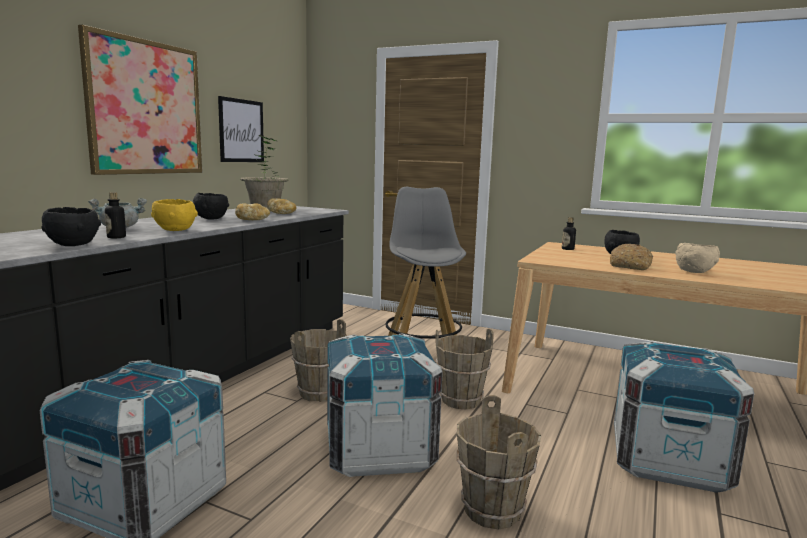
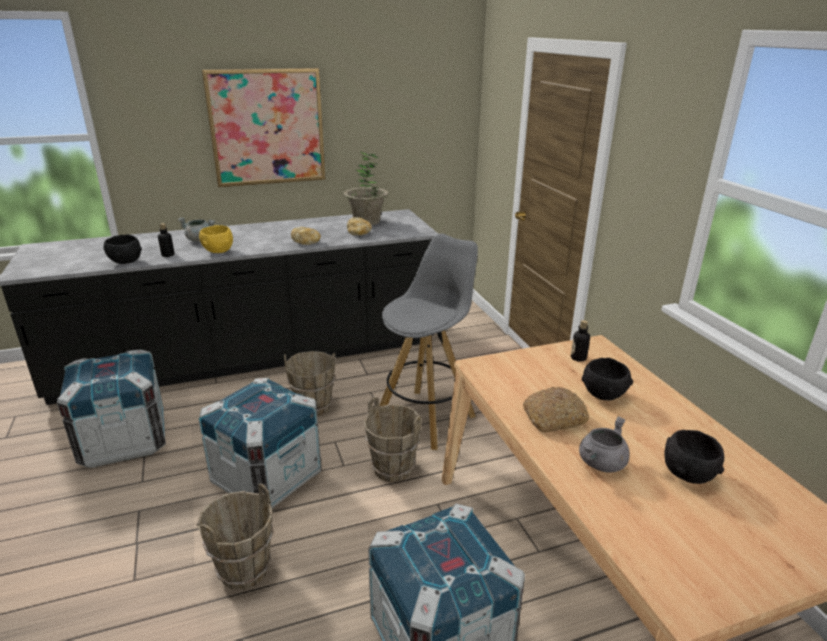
camera: 45 degrees right, 15 degrees up
(211, 219) = (285, 234): black bowl -> black bowl (688, 475)
(241, 131) = (379, 135): picture -> none
(694, 272) = (601, 464): beige bowl -> grey cooking pot

